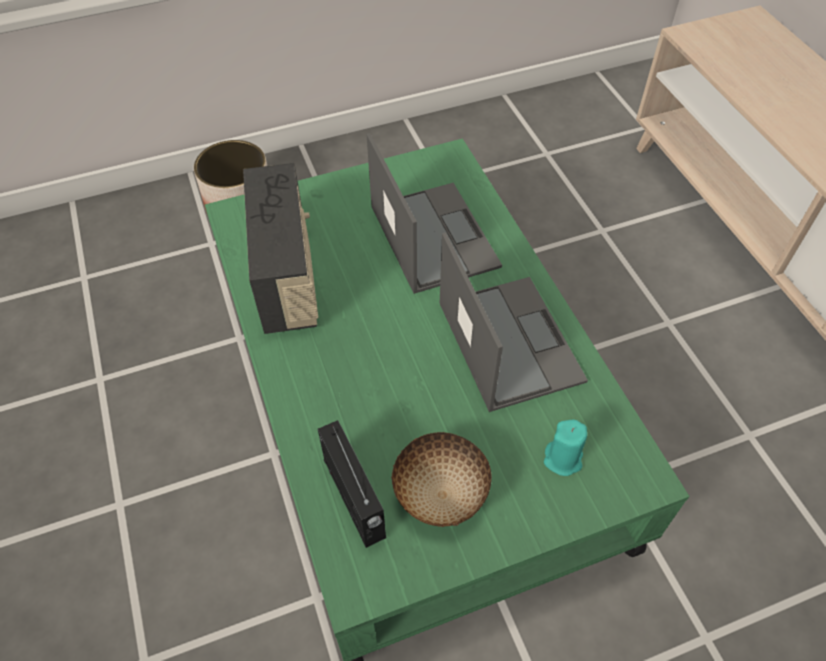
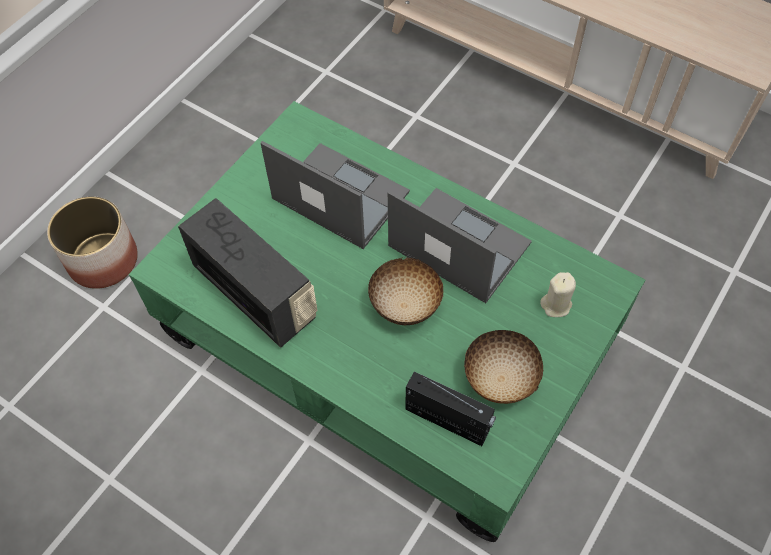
camera: 35 degrees left, 5 degrees up
(409, 367) = (406, 306): none -> bowl
(563, 459) = (556, 305): turquoise candle -> beige candle

